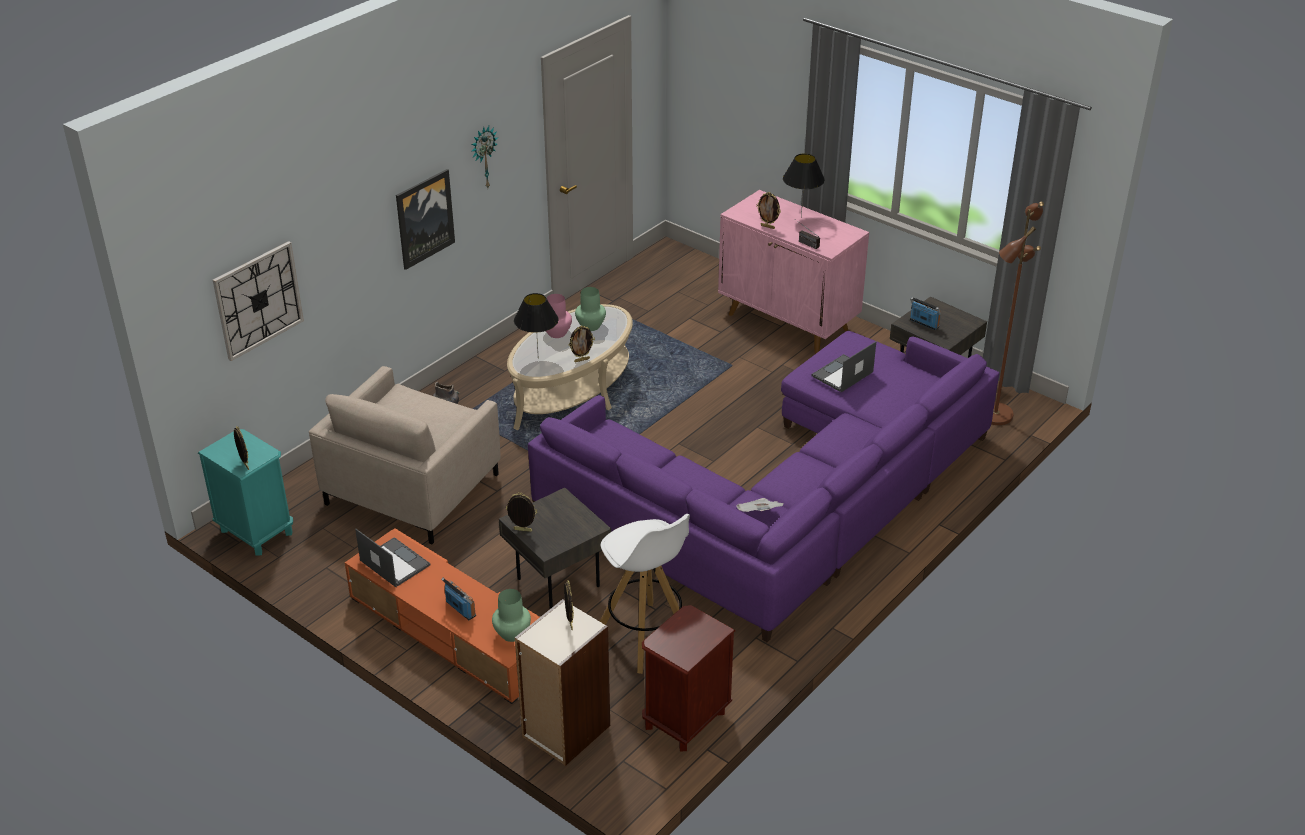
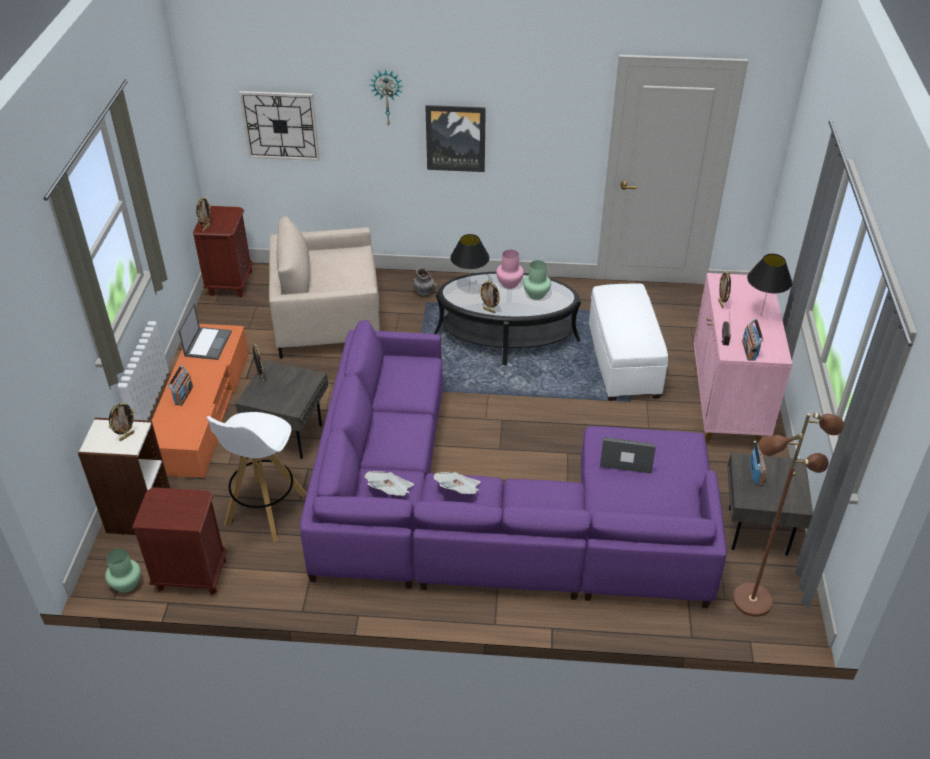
camera: 55 degrees right, 5 degrees up
(256, 532) = (230, 283): turquoise nightstand -> brown nightstand
(483, 157) = (530, 115): wall clock -> wall clock (387, 97)
(512, 633) = (176, 431): green vase -> green vase (127, 584)
(573, 391) = (507, 337): beige coffee table -> black coffee table
(681, 345) = (624, 363): none -> white ottoman
(796, 477) = (459, 491): none -> newspaper
(835, 241) = (749, 350): none -> radio

